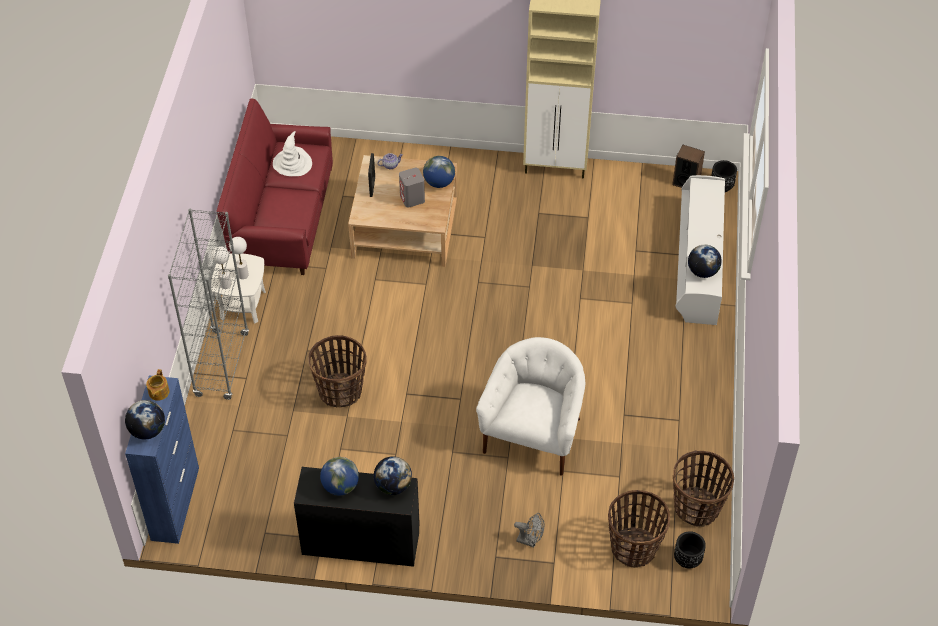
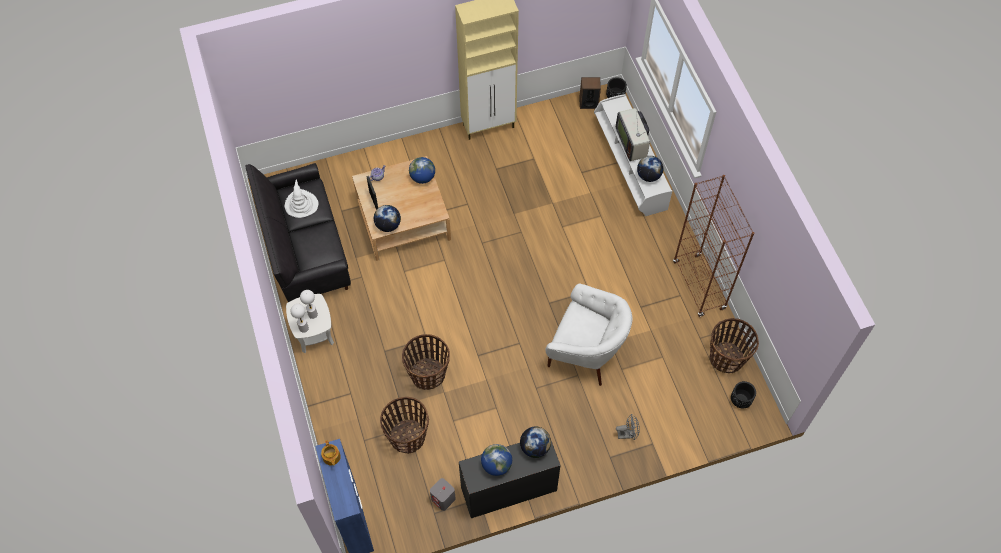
camera: 25 degrees left, 10 degrees up
(147, 431) = (341, 493): globe -> globe (388, 225)
(222, 365) = (325, 390): grey bookcase -> none
(282, 219) = (305, 249): red sofa -> black sofa
(412, 199) = (409, 199): grey speaker -> grey speaker (443, 499)
(533, 435) = (586, 350): white armchair -> white armchair turned 120 degrees clockwise
(634, 547) = (700, 407): basket -> basket (407, 436)
(704, 231) = (632, 142): none -> television
(707, 418) = (699, 286): none -> brown bookcase

